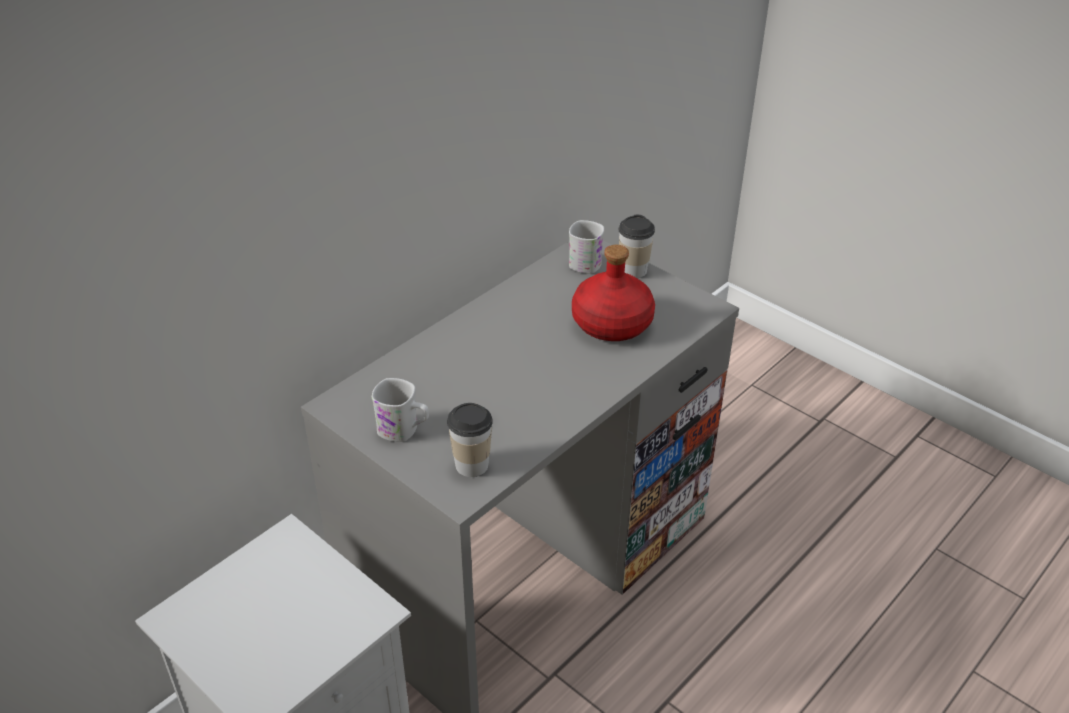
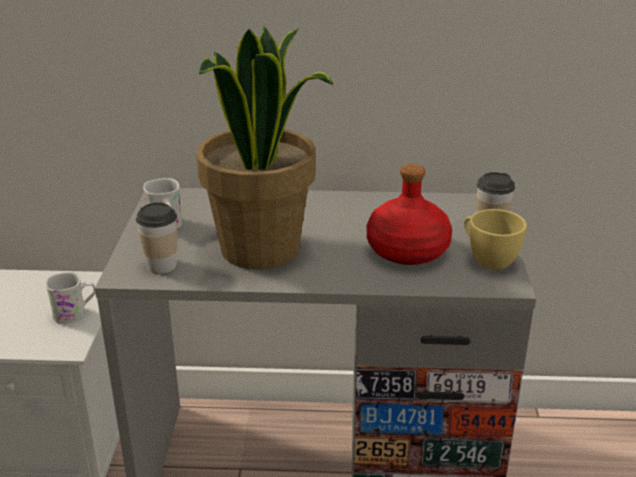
camera: 50 degrees right, 10 degrees down
(517, 395) = (262, 250): none -> potted plant
(587, 261) = (465, 209): white mug -> white mug (75, 313)
(668, 296) = (487, 259): none -> yellow cup

